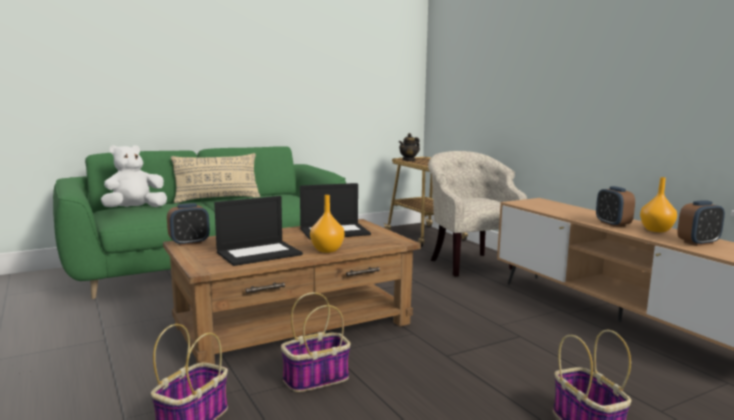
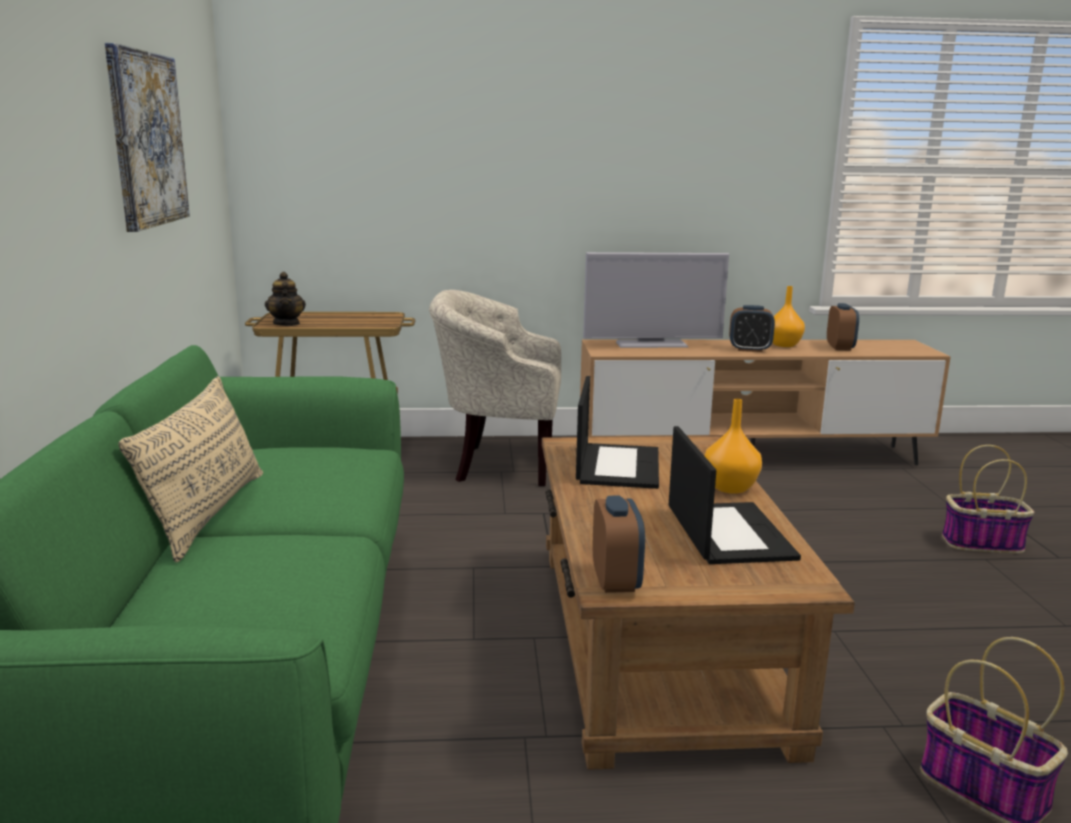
camera: 65 degrees left, 5 degrees up
(134, 209) = (212, 614): white plush toy -> none
(315, 379) = (862, 661): basket -> none
(320, 64) = (147, 139): none -> picture
(563, 207) = (651, 344): none -> television

